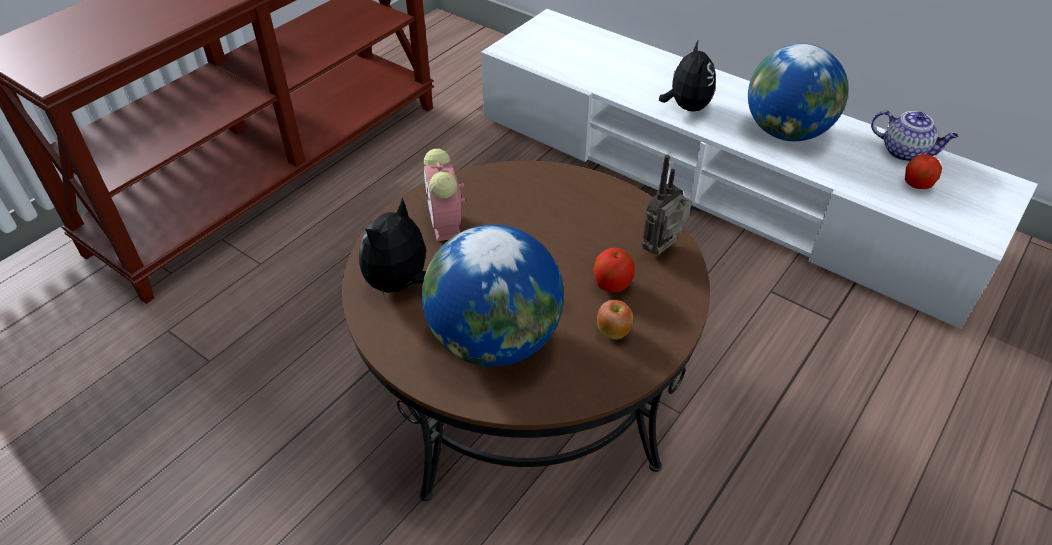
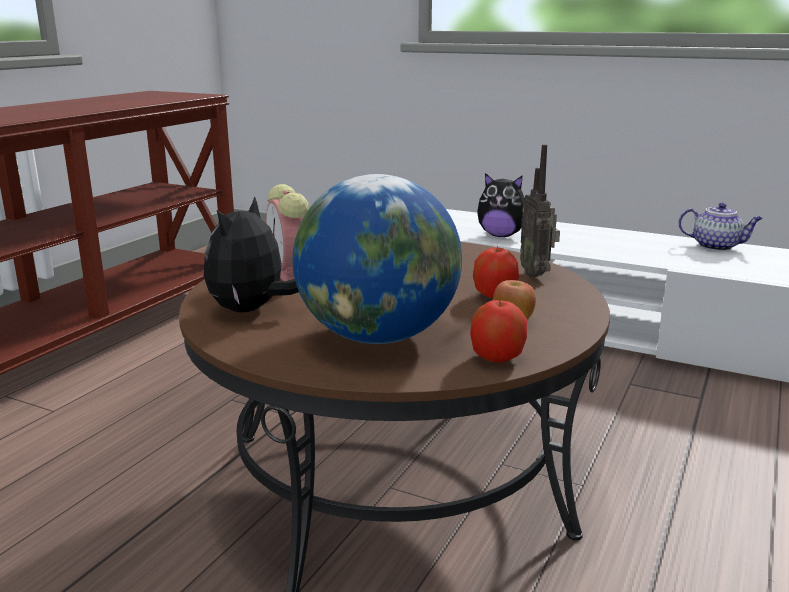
camera: 10 degrees left, 25 degrees down
(663, 250) = (536, 274): radio -> radio turned 45 degrees counterclockwise
(686, 107) = (501, 235): plush toy -> plush toy turned 120 degrees clockwise
(786, 132) = (602, 243): globe -> none
(916, 185) = (741, 261): apple -> apple (496, 358)

